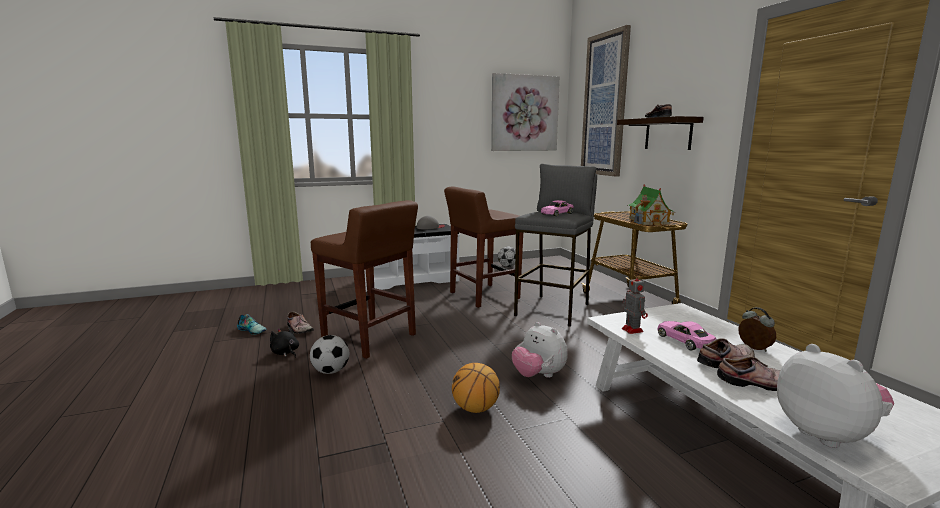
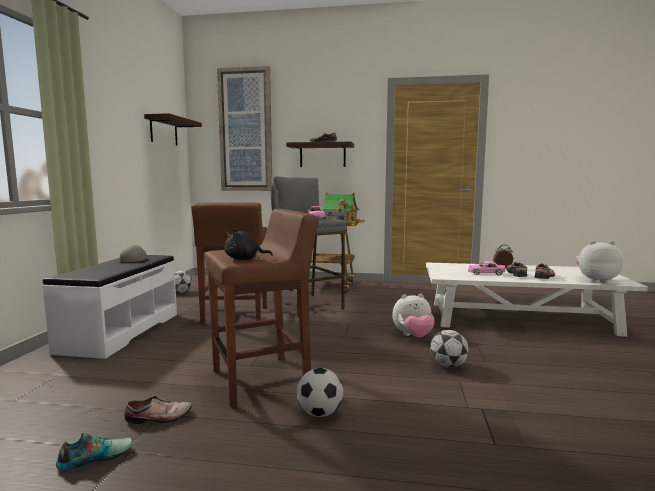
camera: 60 degrees left, 5 degrees down
(285, 353) = (228, 437): black plush toy -> black plush toy (245, 259)
(475, 409) = (448, 366): basketball -> football
(524, 113) = (163, 131): picture -> shelf
(631, 329) = (462, 276): toy robot -> none

